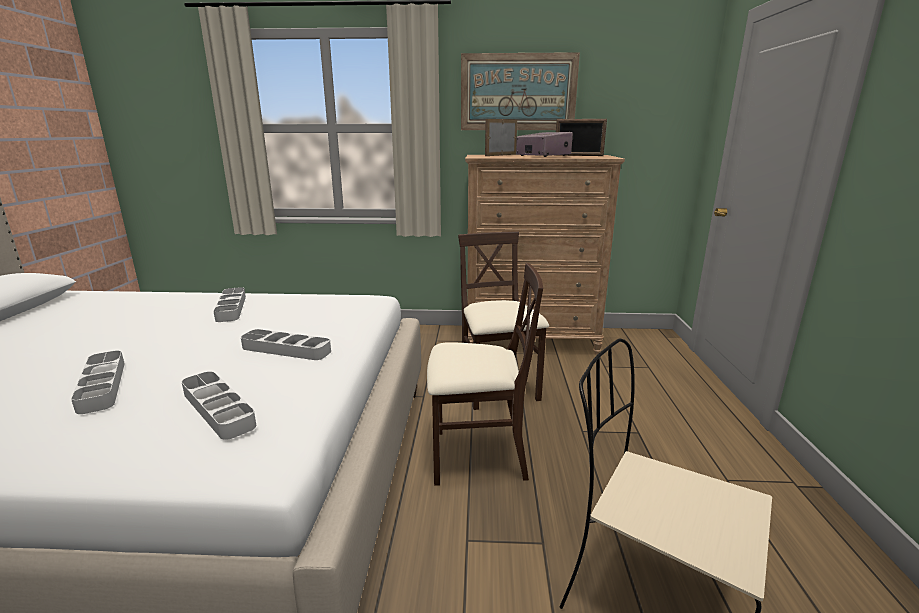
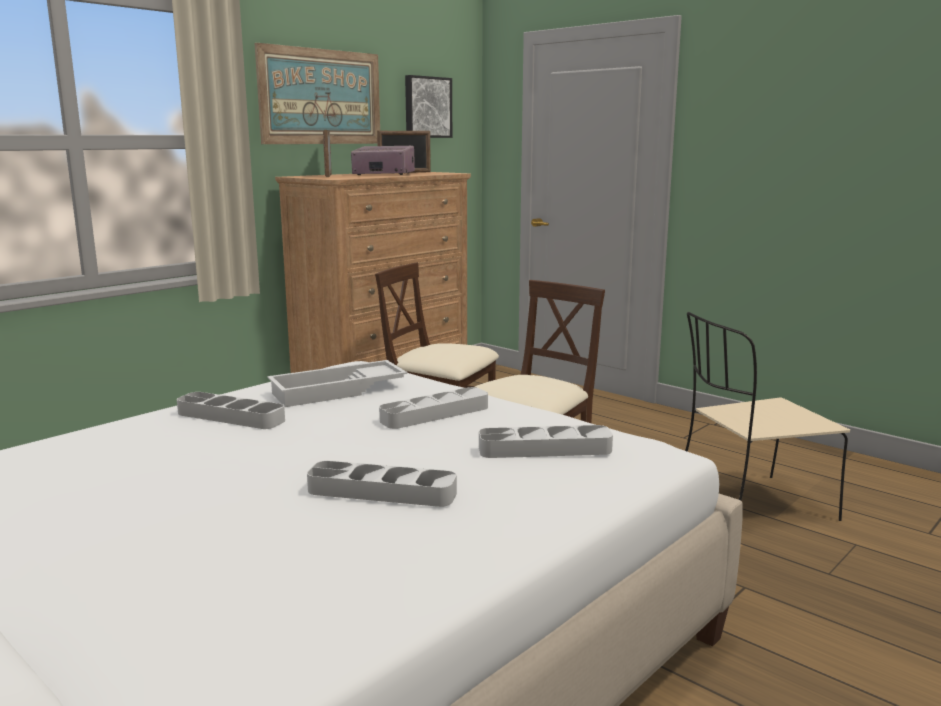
camera: 50 degrees left, 5 degrees down
(307, 312) = (338, 391): none -> white tray
(634, 97) = (427, 107): none -> picture

